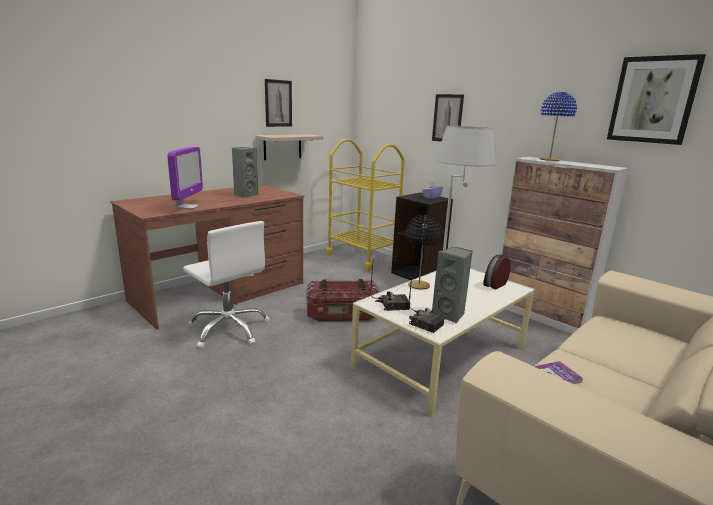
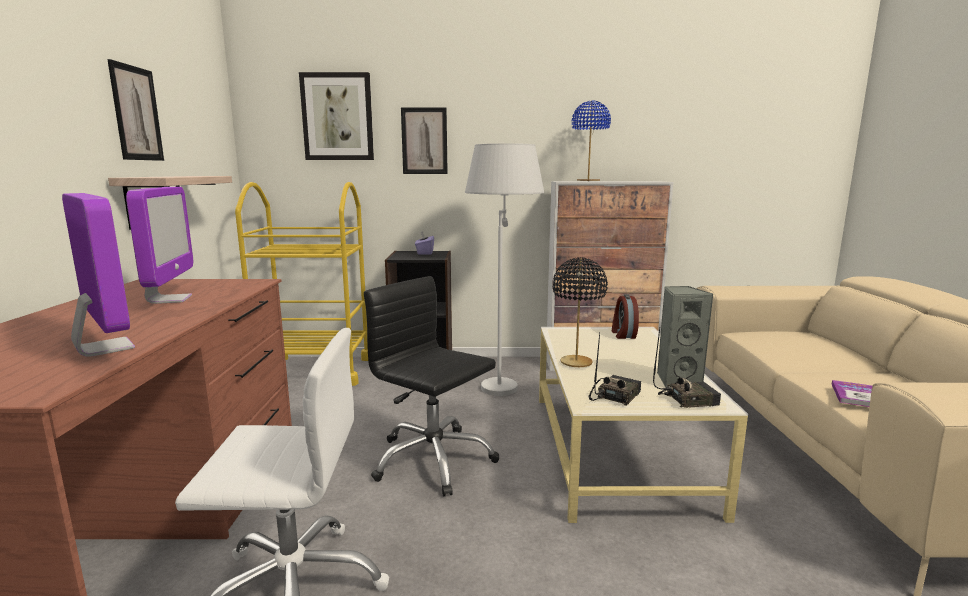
camera: 45 degrees left, 5 degrees down
(245, 195) = (169, 299): grey speaker -> monitor
(342, 315) = (433, 460): storage box -> black office chair
(653, 100) = (670, 110): picture -> picture (337, 117)

